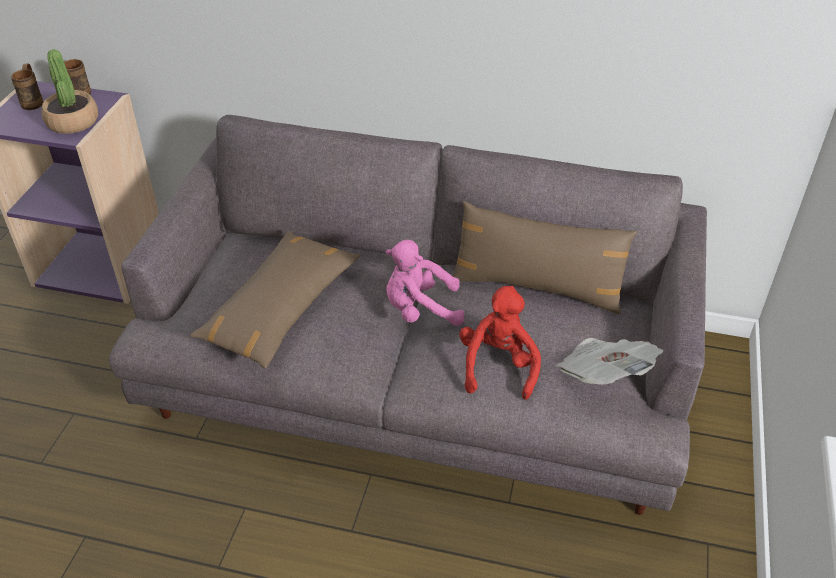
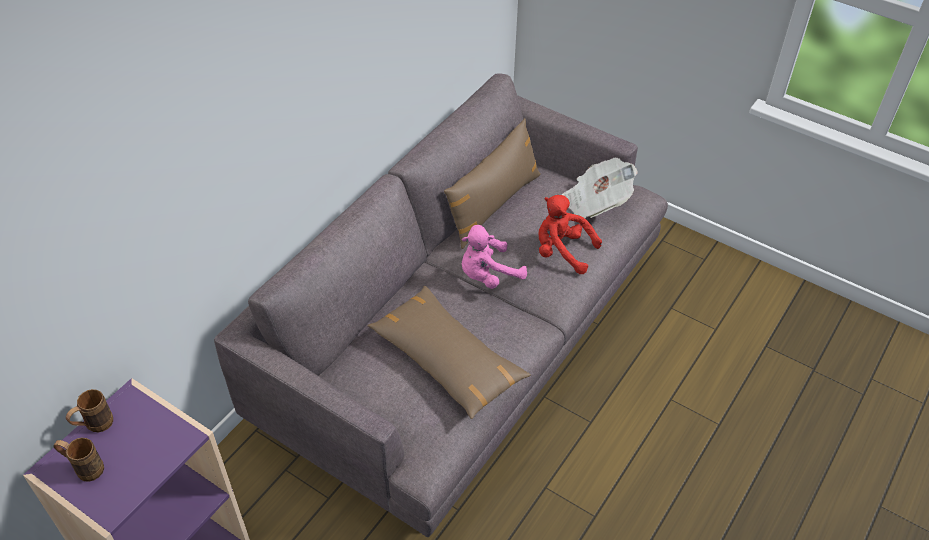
camera: 70 degrees left, 5 degrees up
(72, 122) = (157, 434): potted plant -> none
(420, 310) = (488, 275): pink plush toy -> pink plush toy turned 45 degrees clockwise

